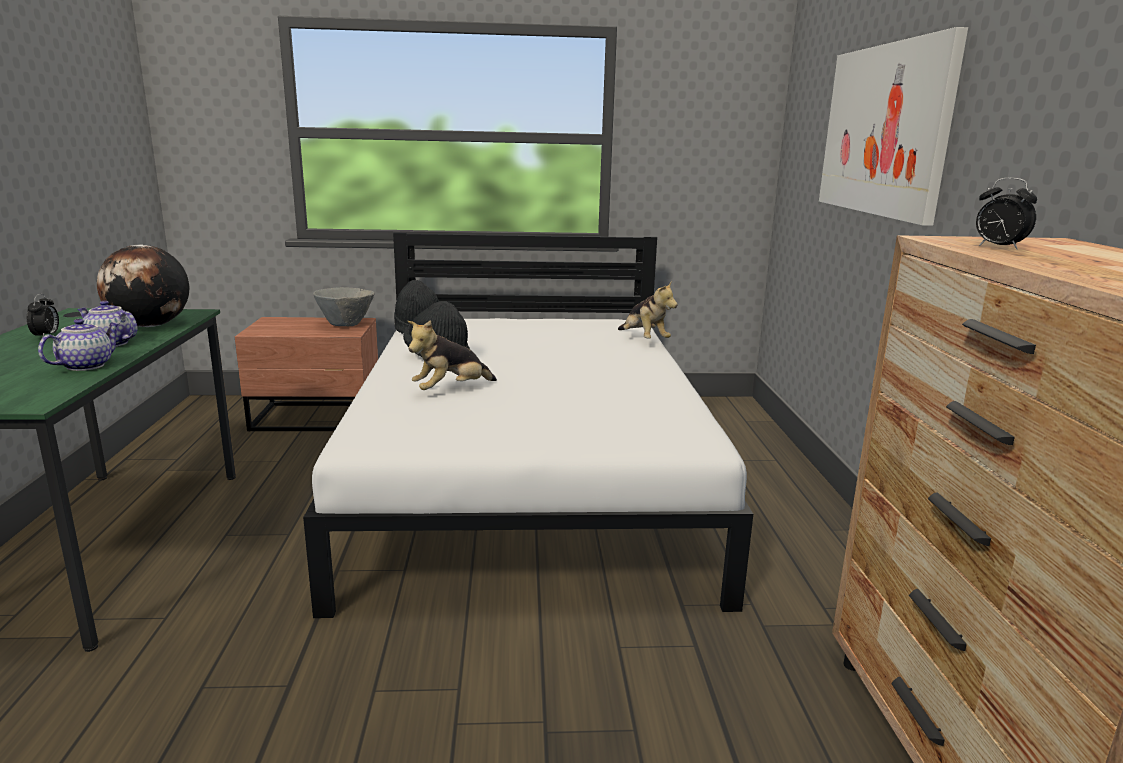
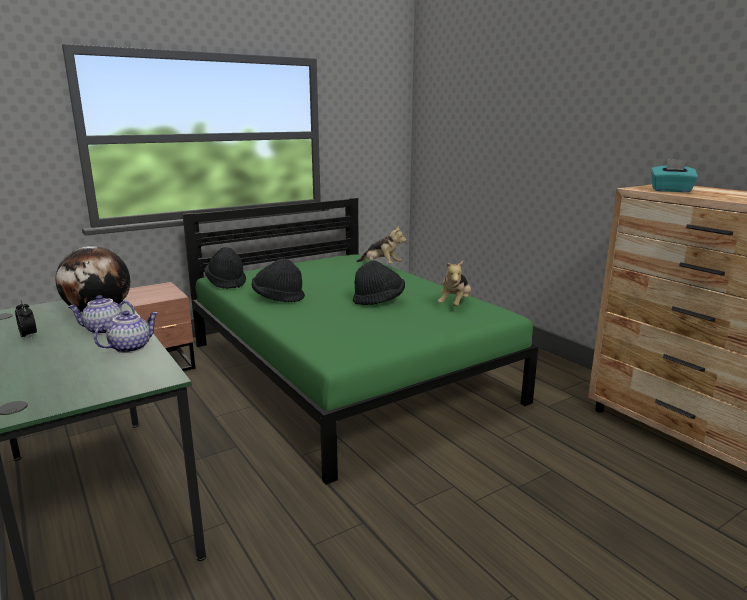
camera: 30 degrees left, 0 degrees up
(86, 366) = (130, 347): teapot -> teapot turned 45 degrees clockwise
(346, 324) = (159, 290): grey bowl -> none
(451, 390) = (326, 317): plush toy -> plush toy (455, 304)
(528, 481) = (346, 371): white bed -> green bed
(552, 384) = (379, 301): none -> black hat
(884, 130) = (516, 128): picture -> none
(997, 247) = (671, 190): alarm clock -> turquoise tissue box

